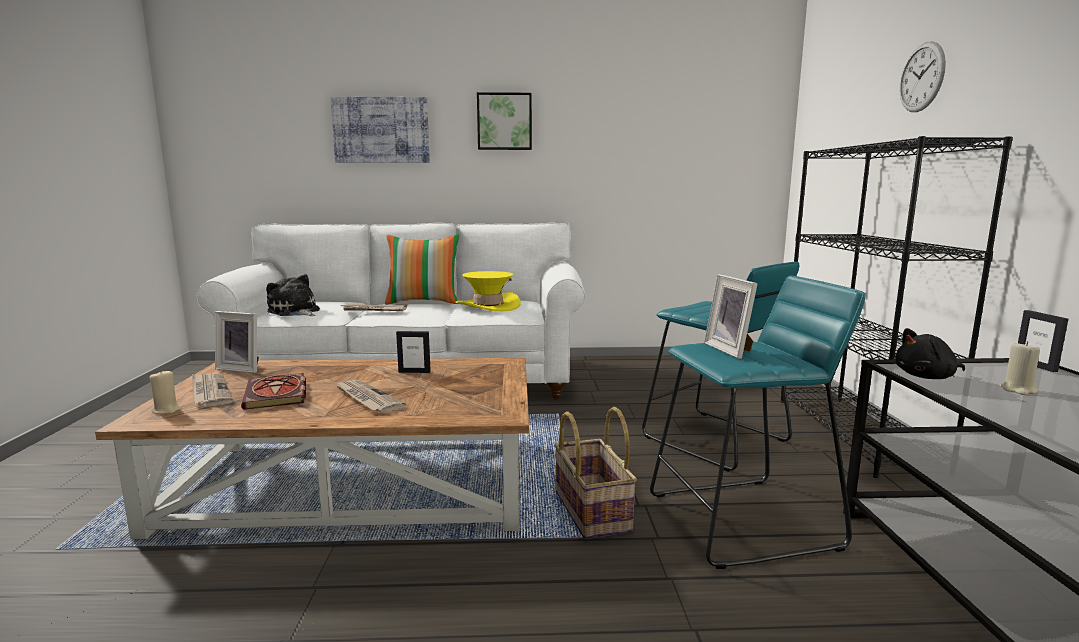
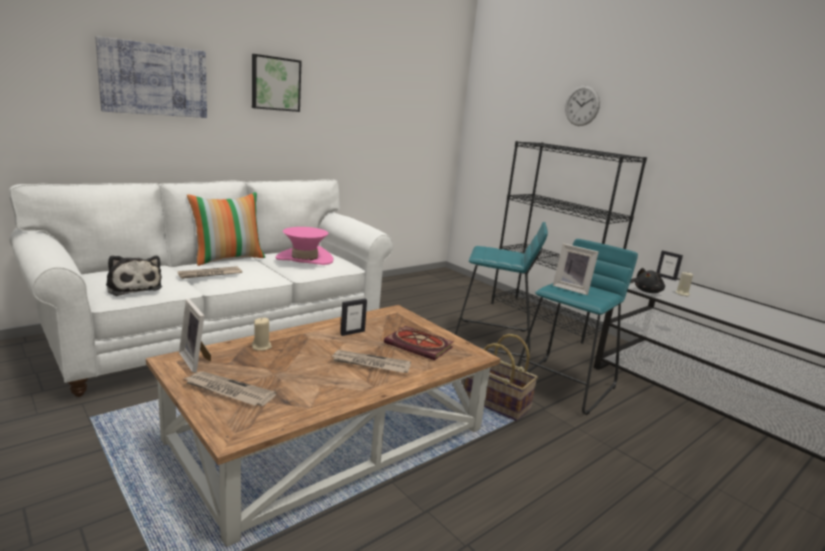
camera: 40 degrees left, 5 degrees up
(167, 410) = (234, 418): beige candle -> beige candle (261, 347)
(242, 368) = (197, 360): picture frame -> picture frame turned 75 degrees clockwise
(277, 395) = (296, 378): book -> book (420, 345)
(295, 312) = (133, 287): plush toy -> plush toy turned 135 degrees counterclockwise
(488, 306) = (304, 259): yellow hat -> pink hat

